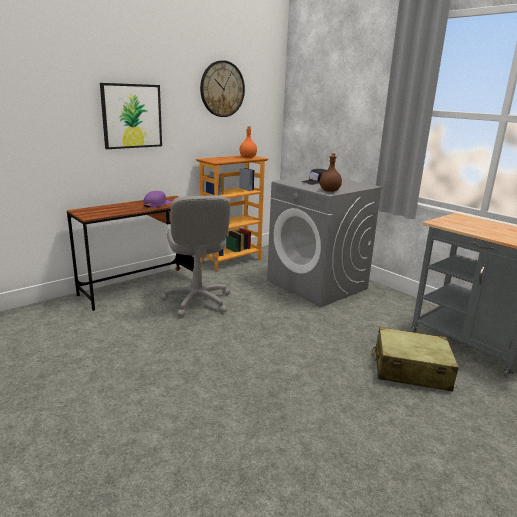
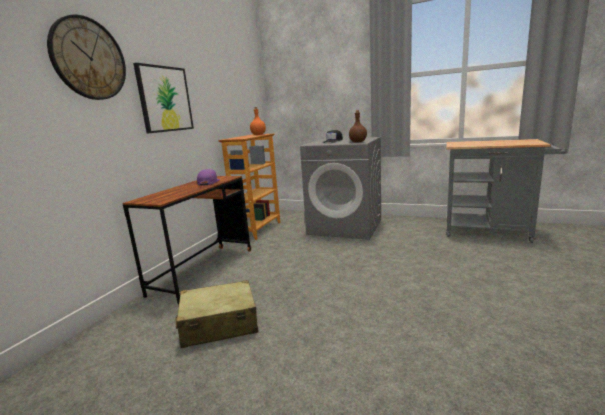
camera: 25 degrees left, 5 degrees down
(197, 301) = (271, 265): grey office chair -> none
(222, 89) = (227, 76): wall clock -> wall clock (89, 59)
(410, 370) = (481, 258): beige suitcase -> beige suitcase (219, 324)

